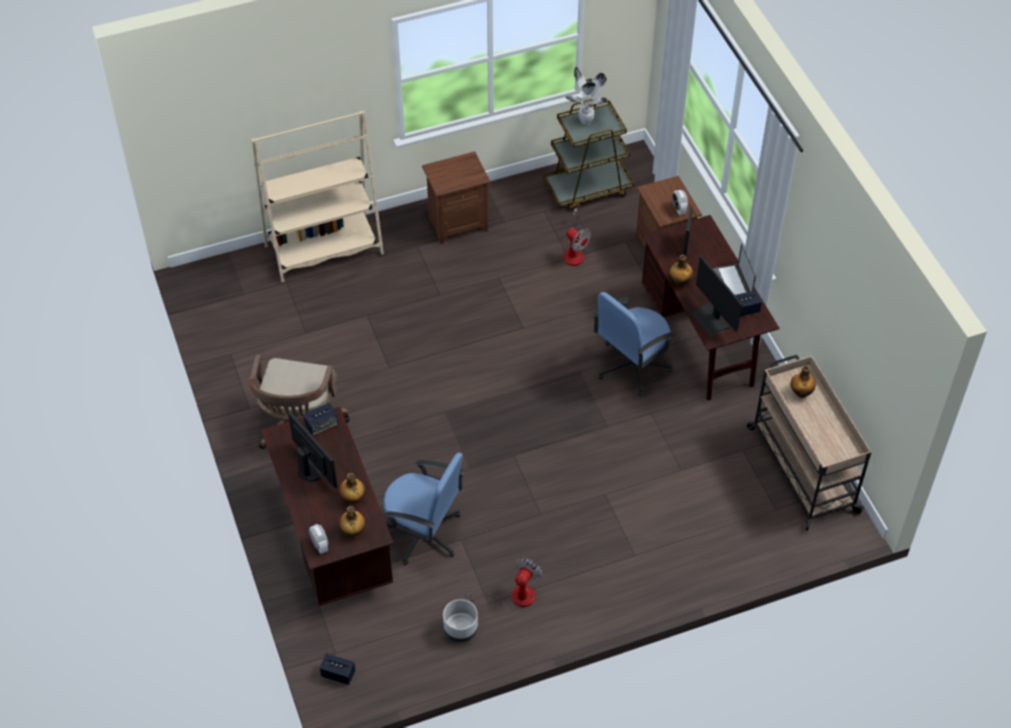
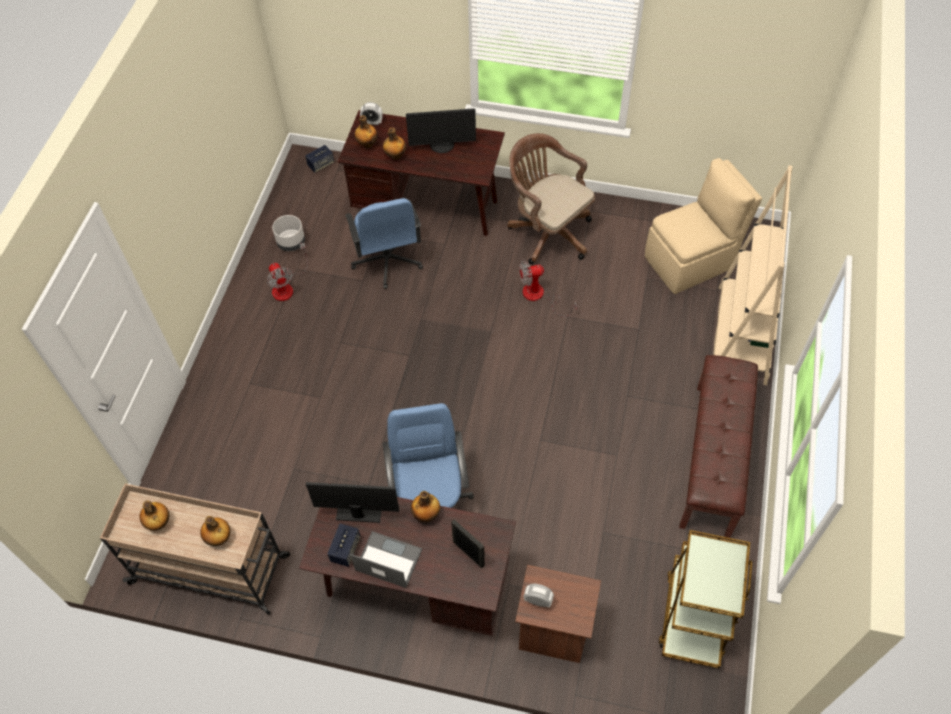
camera: 125 degrees right, 5 degrees up
(264, 311) = (691, 261): none -> beige chair
(321, 425) = (479, 167): speaker -> none
(424, 533) = (387, 261): blue office chair -> blue office chair turned 75 degrees counterclockwise
(457, 223) = (713, 459): brown nightstand -> brown bench
(574, 252) = (608, 542): fan -> fan (539, 296)
(585, 121) = (724, 571): potted plant -> none
(825, 436) = (158, 523): none -> bottle

